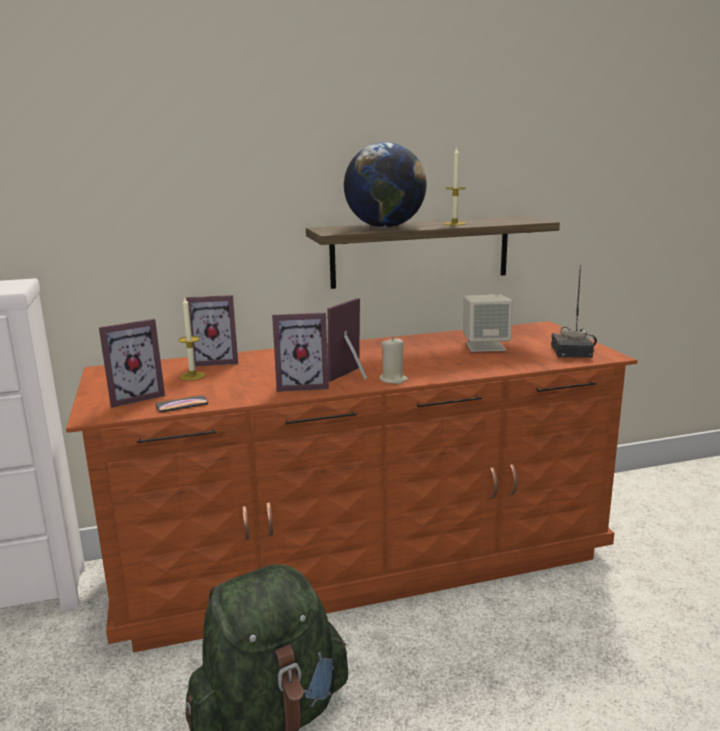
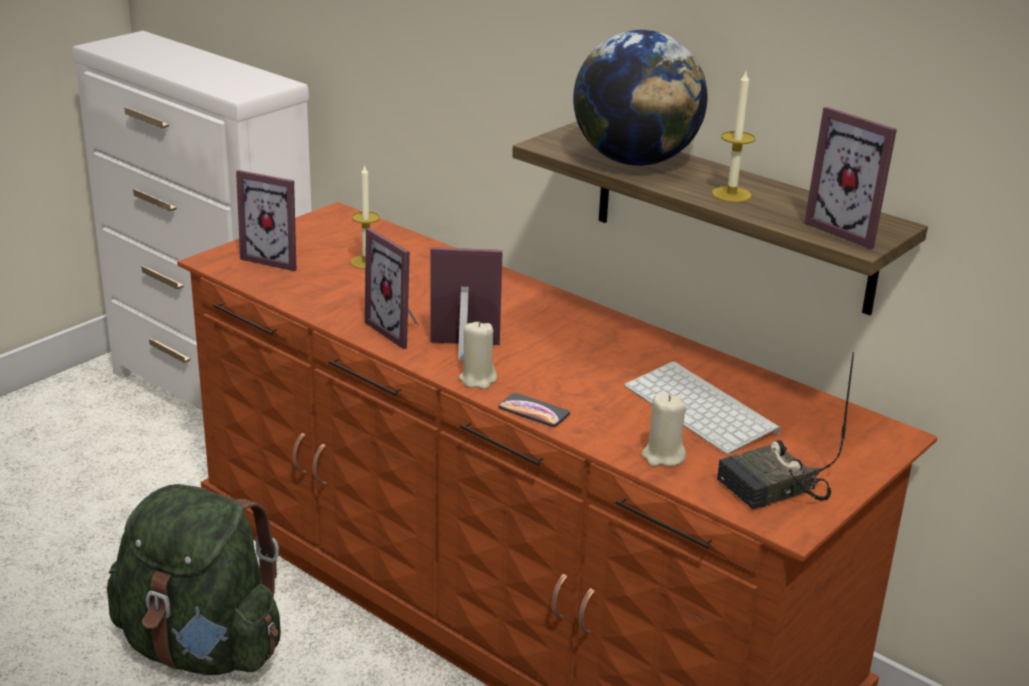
camera: 55 degrees right, 10 degrees up
(182, 405) = (278, 288): phone -> phone (533, 411)
(215, 361) = (427, 256): picture frame -> picture frame (850, 230)
(485, 346) = (703, 409): beige speaker -> keyboard
(524, 362) = (663, 456): none -> beige candle

